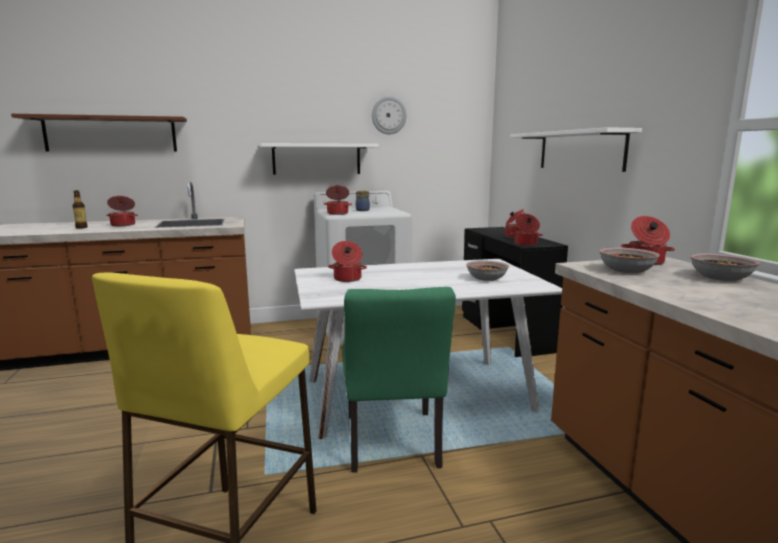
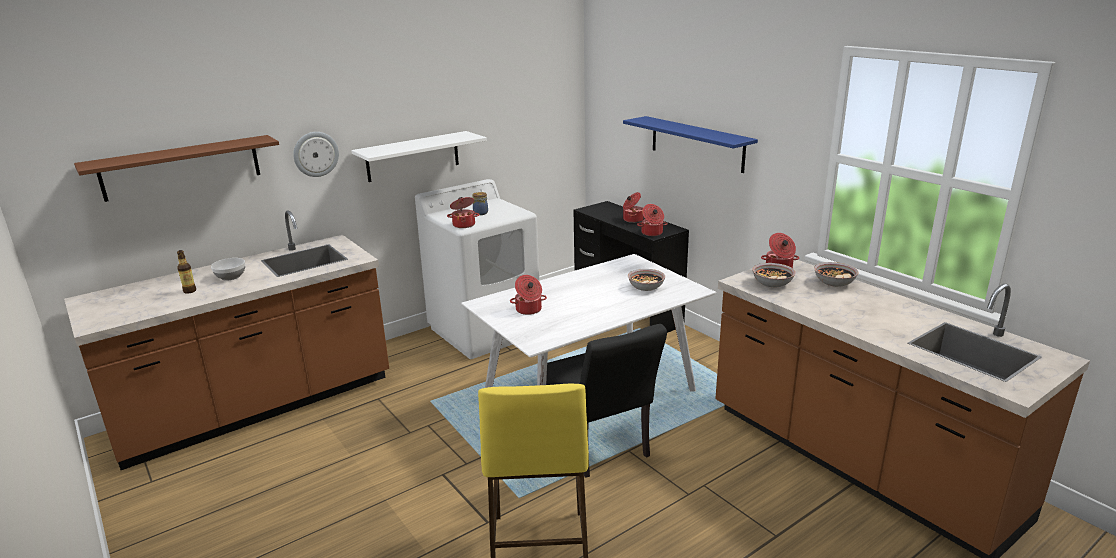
camera: 20 degrees left, 10 degrees up
(123, 225) = (230, 276): cooking pot -> bowl
(388, 115) = (483, 96): wall clock -> wall clock (315, 154)
(392, 446) = (601, 448): green chair -> black chair
(580, 150) = (696, 143): white shelf -> blue shelf

